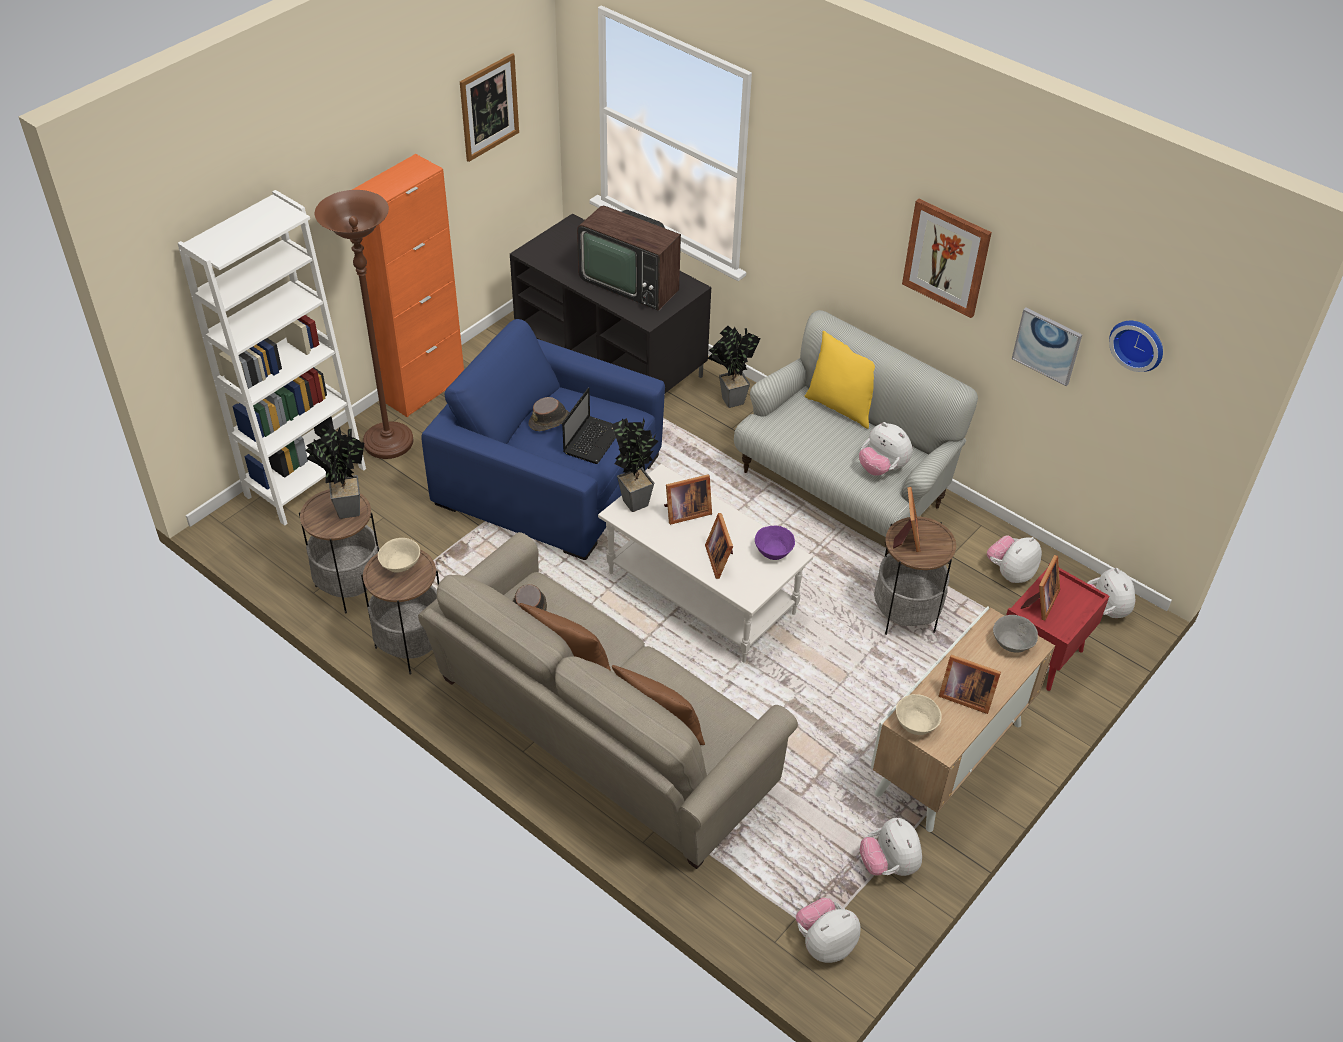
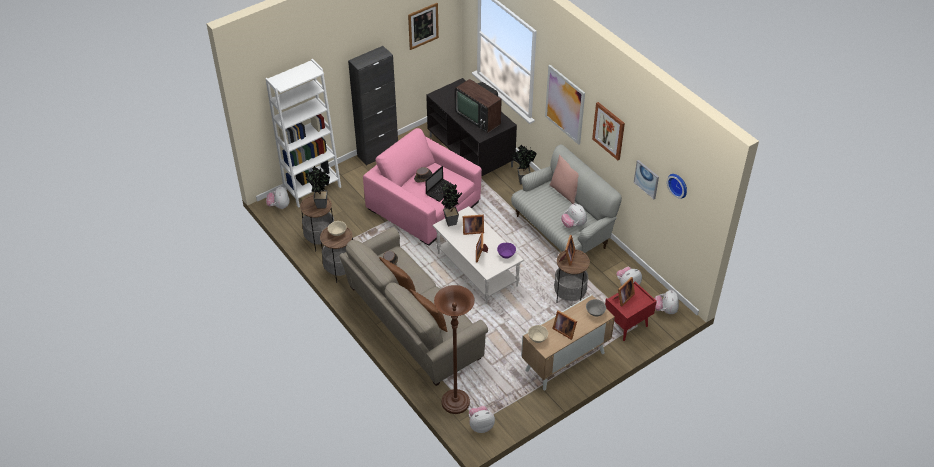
camera: 15 degrees right, 0 degrees up
(388, 443) = (354, 176): brown floor lamp -> brown floor lamp (455, 403)
(424, 389) = (378, 153): orange cabinet -> black cabinet
(550, 479) = (424, 205): blue armchair -> pink armchair
(828, 222) = (565, 104): none -> picture
(841, 407) = (565, 192): yellow pillow -> pink pillow
(888, 864) = (520, 400): plush toy -> plush toy (279, 206)

